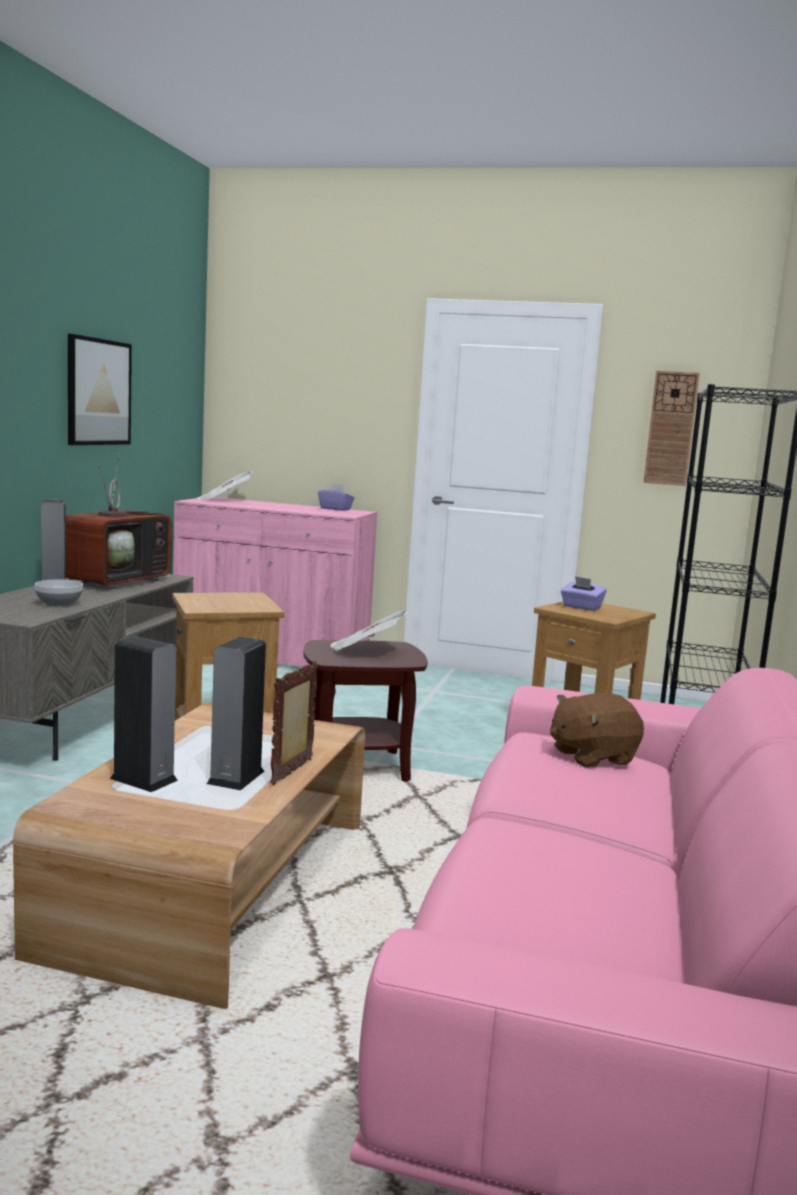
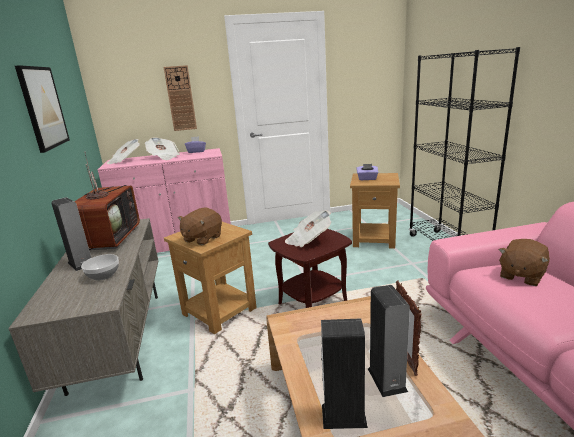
camera: 25 degrees left, 10 degrees up
(211, 603) = (202, 239): none -> brown plush toy
(278, 506) = (164, 157): none -> newspaper
(670, 428) = (364, 76): wall clock -> wall clock (180, 98)

